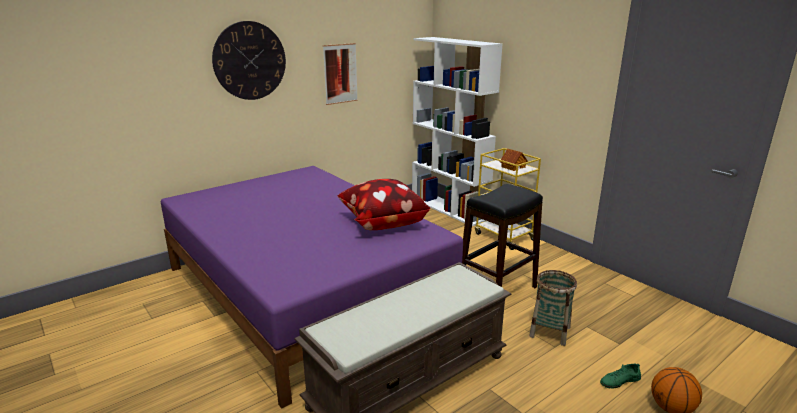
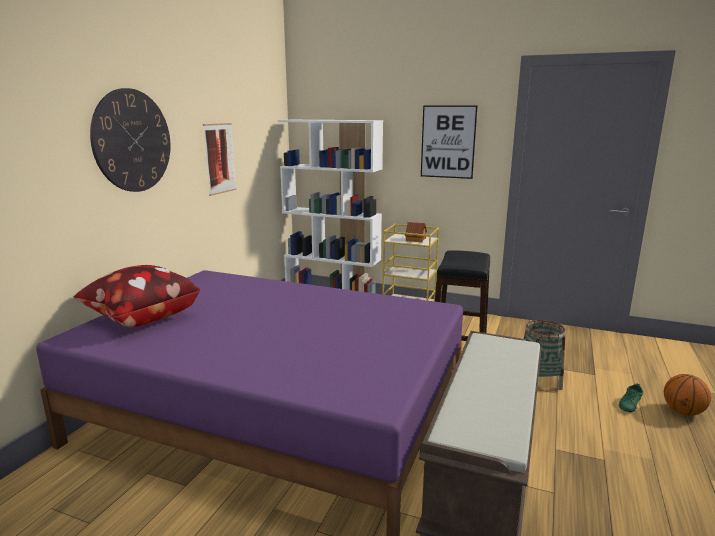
camera: 30 degrees left, 5 degrees down
(382, 223) = (370, 309): pillow -> pillow (141, 318)
(557, 71) = (448, 142): none -> picture

